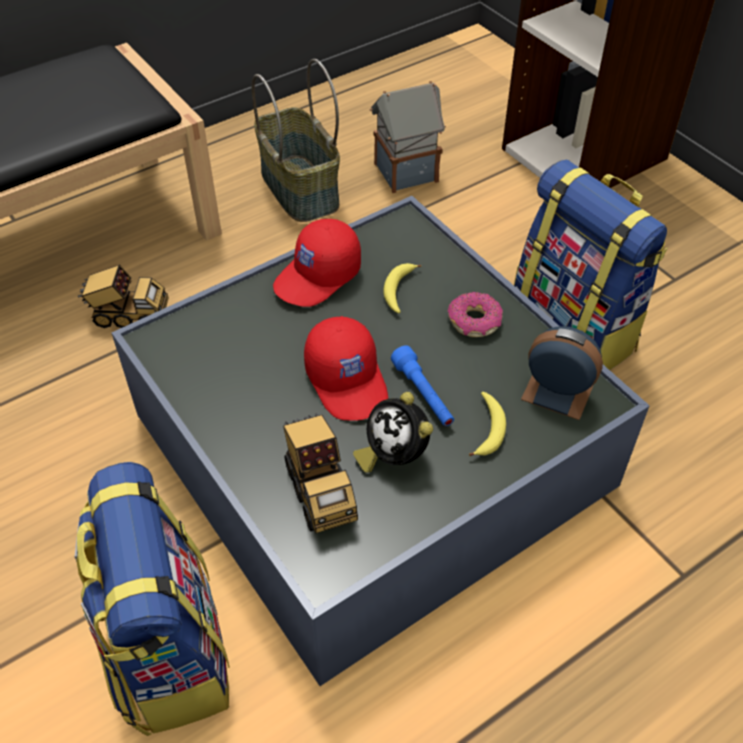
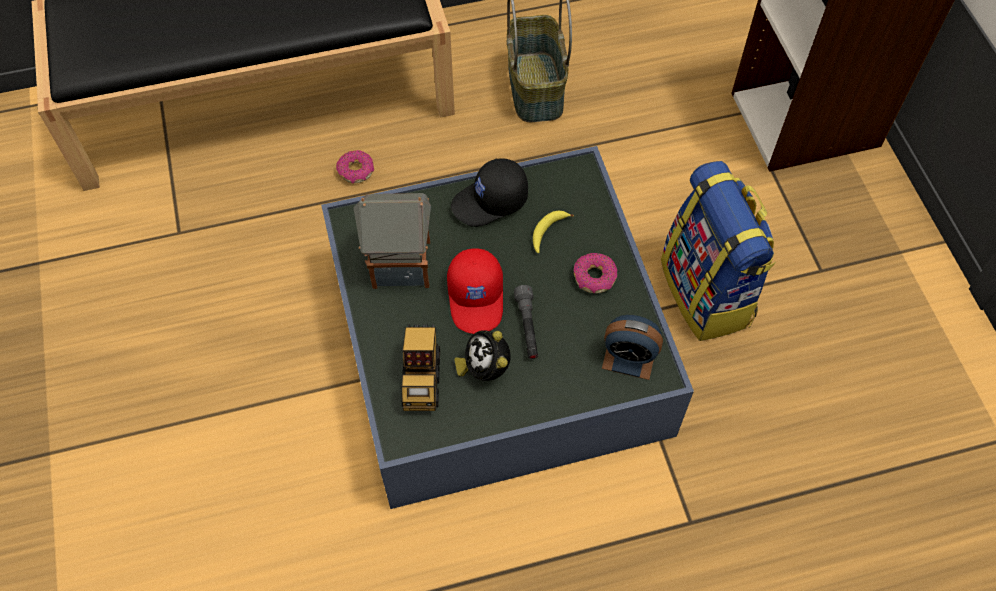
camera: 20 degrees right, 10 degrees up
(128, 316) = (356, 171): toy truck -> donut
(168, 651) = (298, 449): backpack -> none
(318, 277) = (490, 202): red cap -> black cap
(404, 173) = (632, 96): toy house -> toy house (399, 264)
(423, 394) = (527, 327): blue flashlight -> grey flashlight
(488, 429) = (562, 370): banana -> none
(557, 392) = (629, 357): alarm clock -> alarm clock turned 150 degrees clockwise

